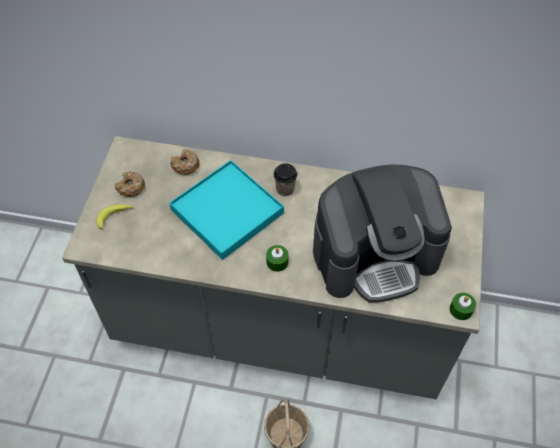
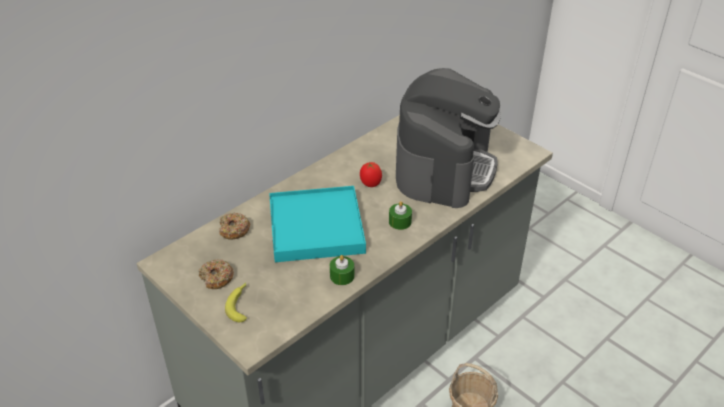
camera: 55 degrees left, 15 degrees down
(285, 189) = (330, 183): cup -> none
(307, 215) = (370, 184): none -> tomato
(461, 309) = (529, 151): green candle -> green candle (342, 276)

